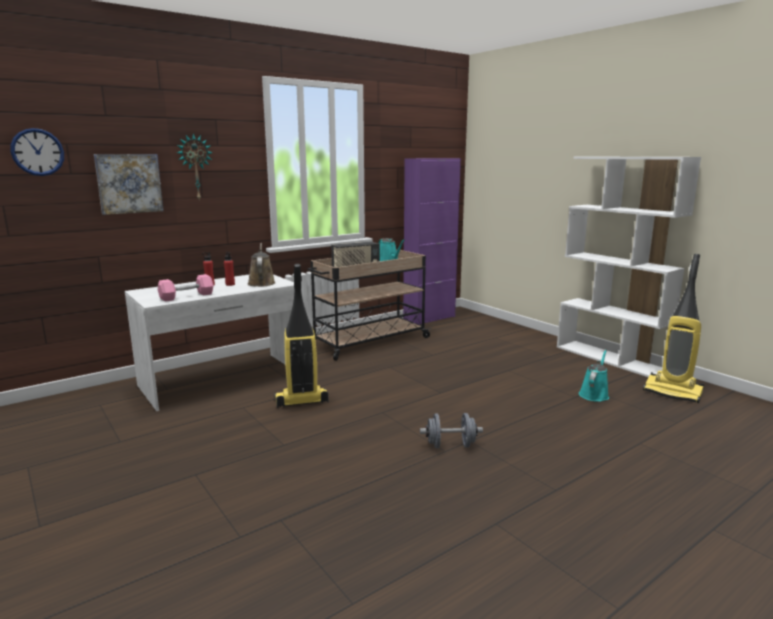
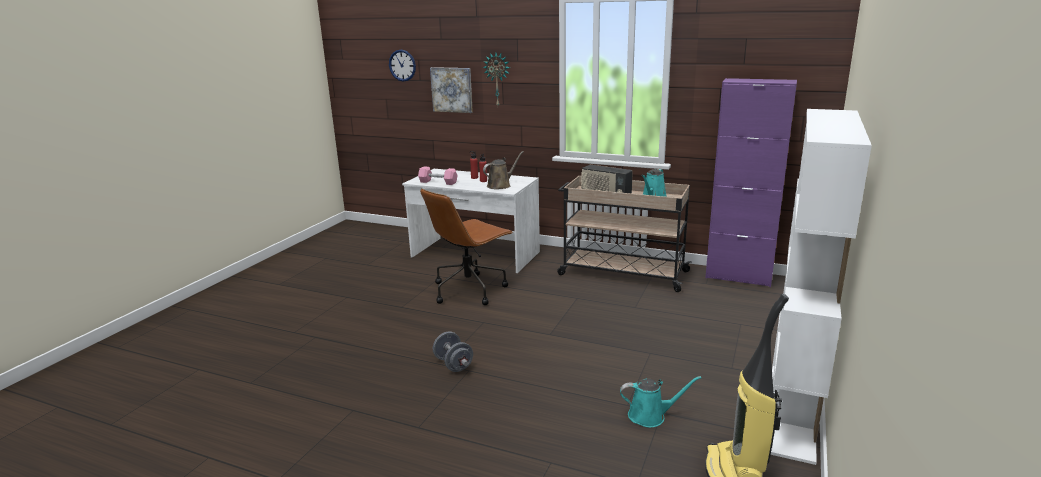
camera: 60 degrees right, 5 degrees up
(301, 401) = (469, 289): vacuum cleaner -> brown office chair

